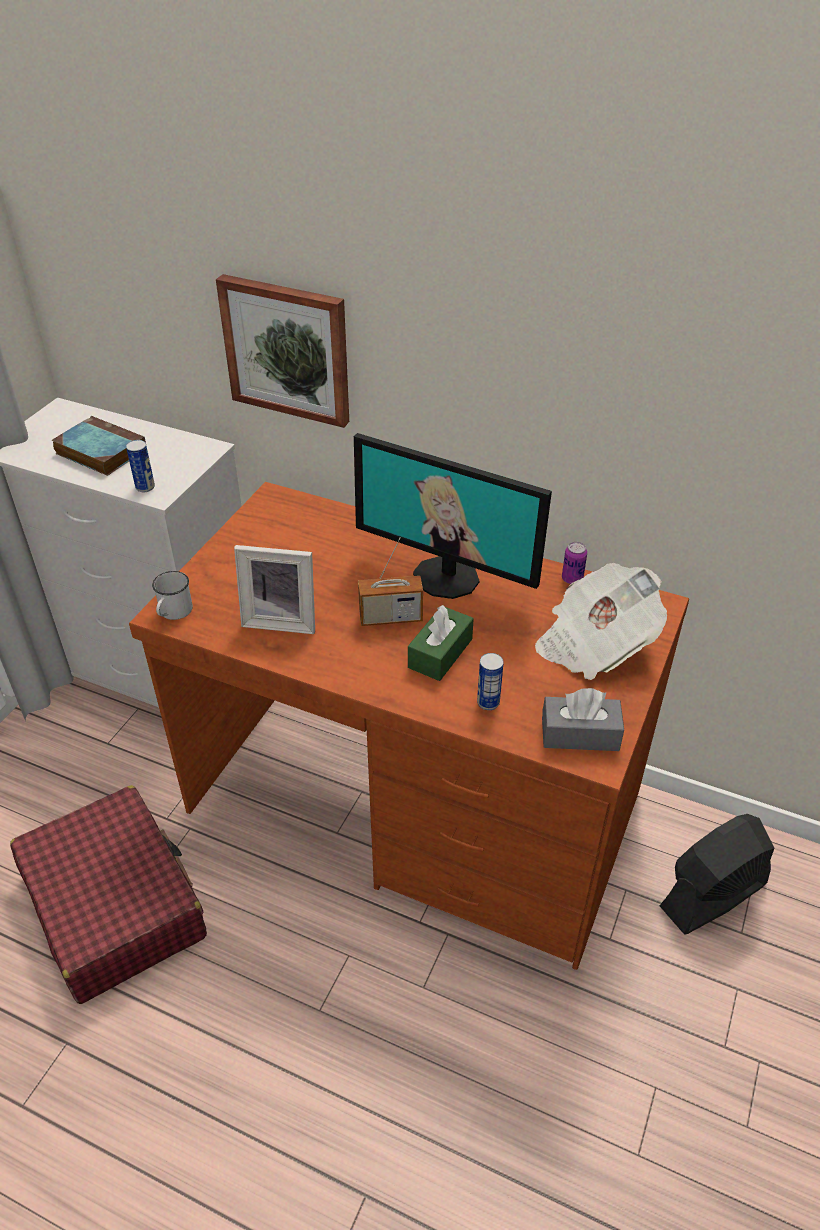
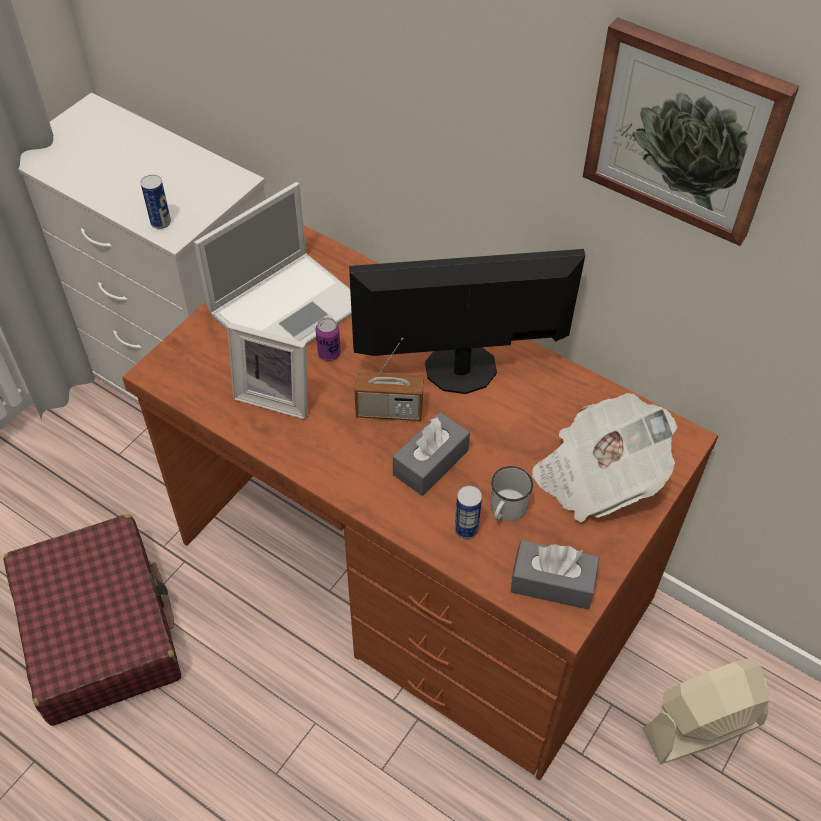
camera: 10 degrees right, 10 degrees up
(99, 451) = (122, 169): book -> none
(173, 613) = (168, 371): white mug -> white mug (505, 510)
(277, 548) = (289, 307): none -> laptop
(288, 349) = (322, 95): picture -> picture (684, 130)
(440, 653) = (430, 462): green tissue box -> grey tissue box
(447, 577) = (460, 369): monitor -> monitor turned 135 degrees clockwise
(572, 579) = (595, 392): can -> can (329, 353)
(712, 895) = (701, 727): black fan -> beige fan

